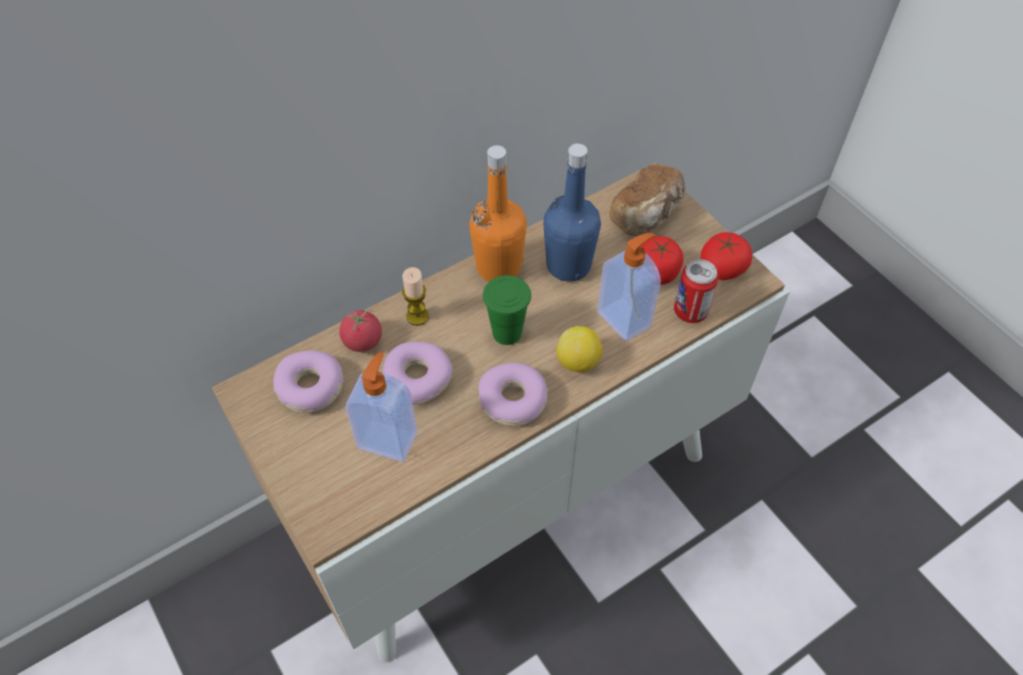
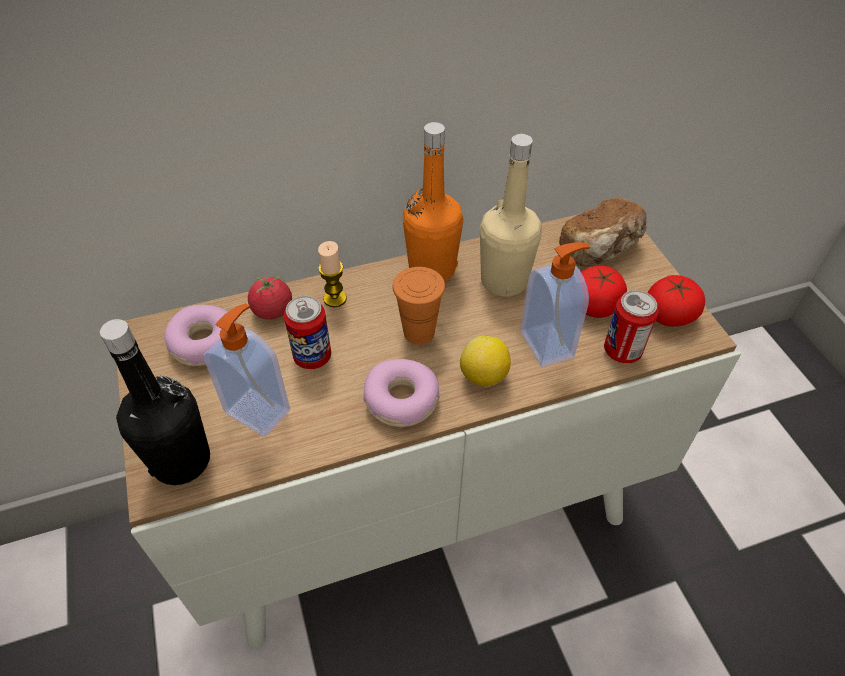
camera: 15 degrees right, 5 degrees down
(336, 501) = (181, 461): none -> black bottle
(418, 378) = (312, 357): donut -> can
(507, 333) = (419, 332): green cup -> orange cup
(568, 265) = (504, 281): blue bottle -> beige bottle

